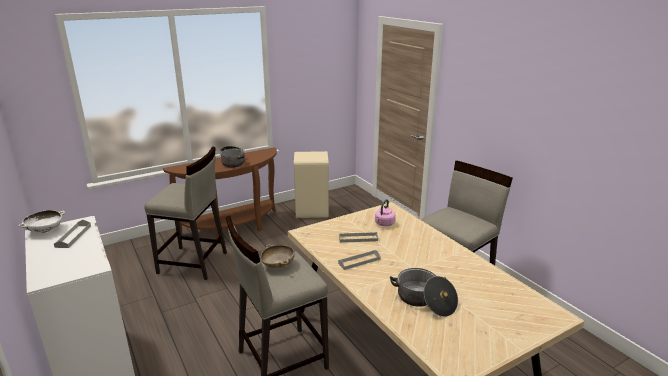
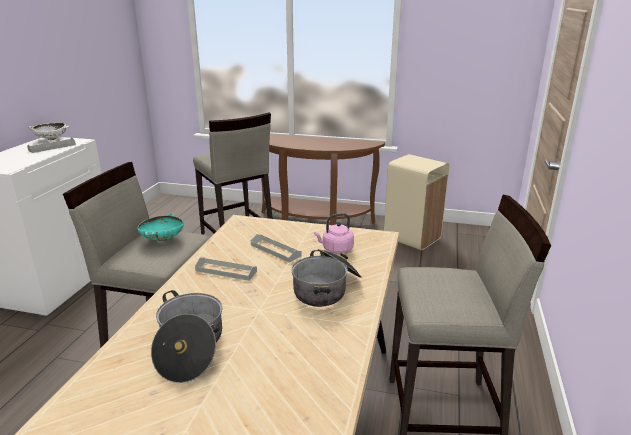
camera: 45 degrees right, 0 degrees up
(233, 162) = (317, 144): cooking pot -> cooking pot (327, 289)
(278, 265) = (162, 239): beige bowl -> turquoise bowl

